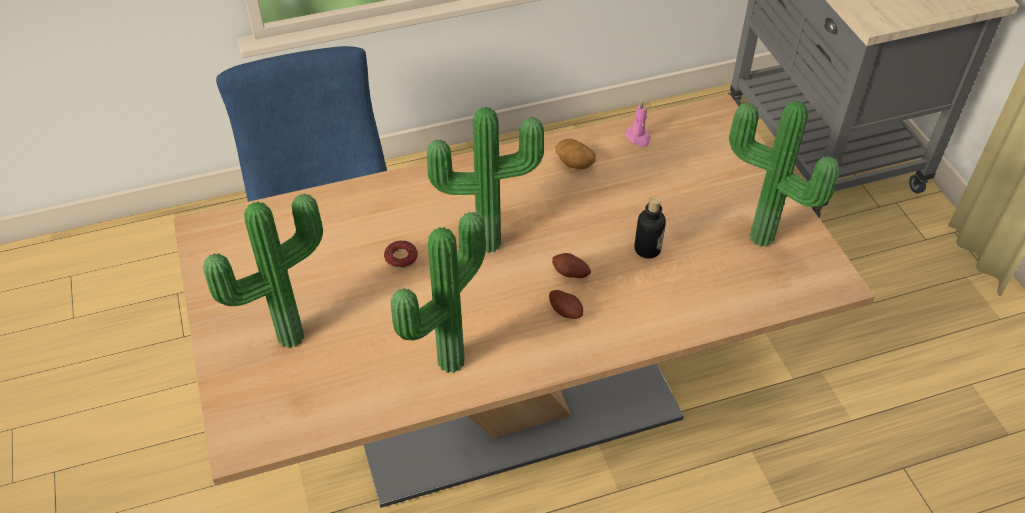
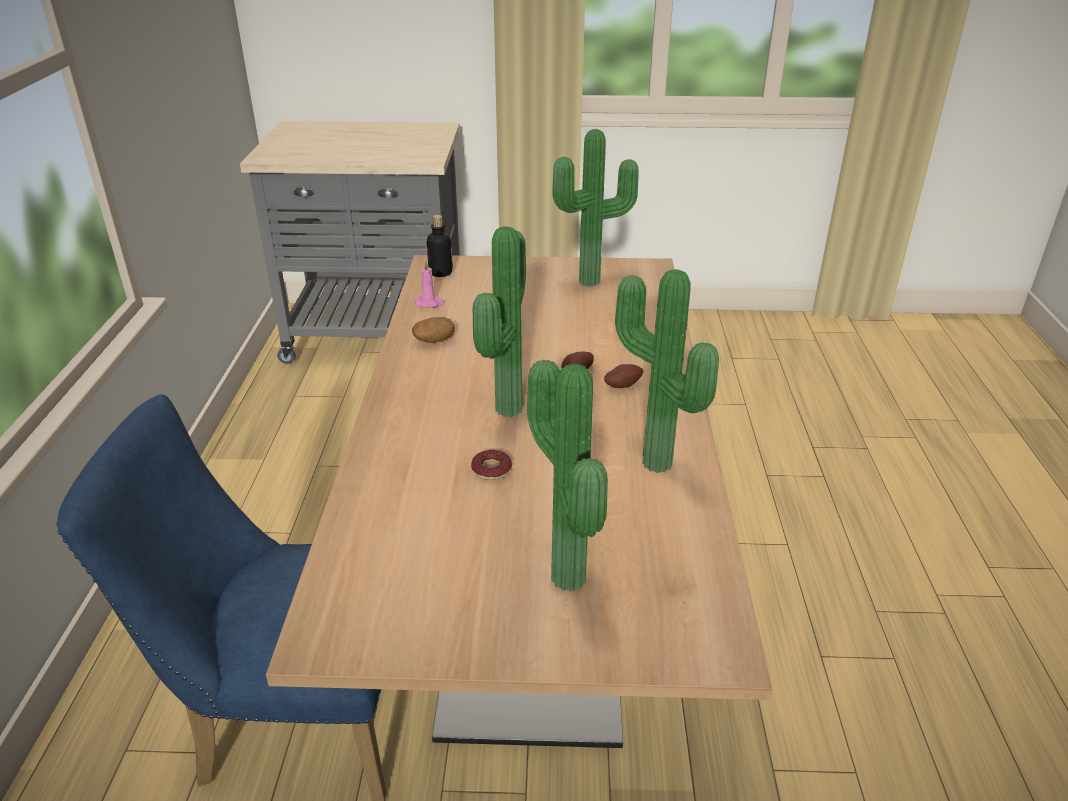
camera: 70 degrees left, 15 degrees down
(647, 249) = (571, 330): bottle -> bottle (440, 273)

